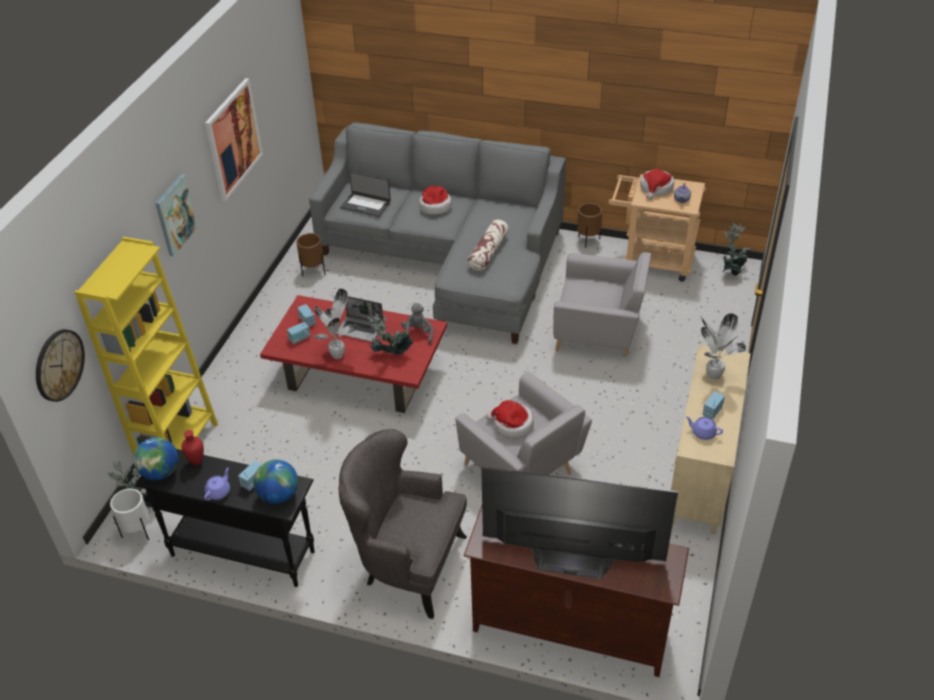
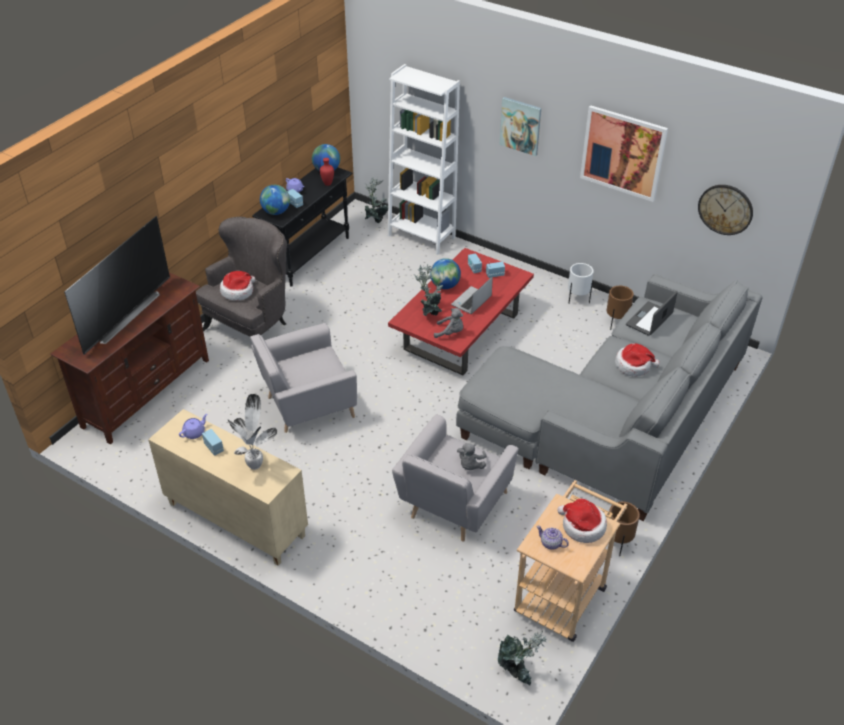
camera: 105 degrees right, 0 degrees up
(59, 365) = (377, 87): wall clock -> wall clock (725, 209)
(138, 532) = (352, 217): white planter -> white planter (578, 299)
(179, 448) = (421, 236): yellow bookcase -> white bookcase
(338, 354) = (445, 286): potted plant -> globe
(488, 252) = (536, 384): pillow -> none
(512, 425) = (314, 366): hat -> hat (238, 291)
(589, 290) = (470, 465): none -> grey plush toy

